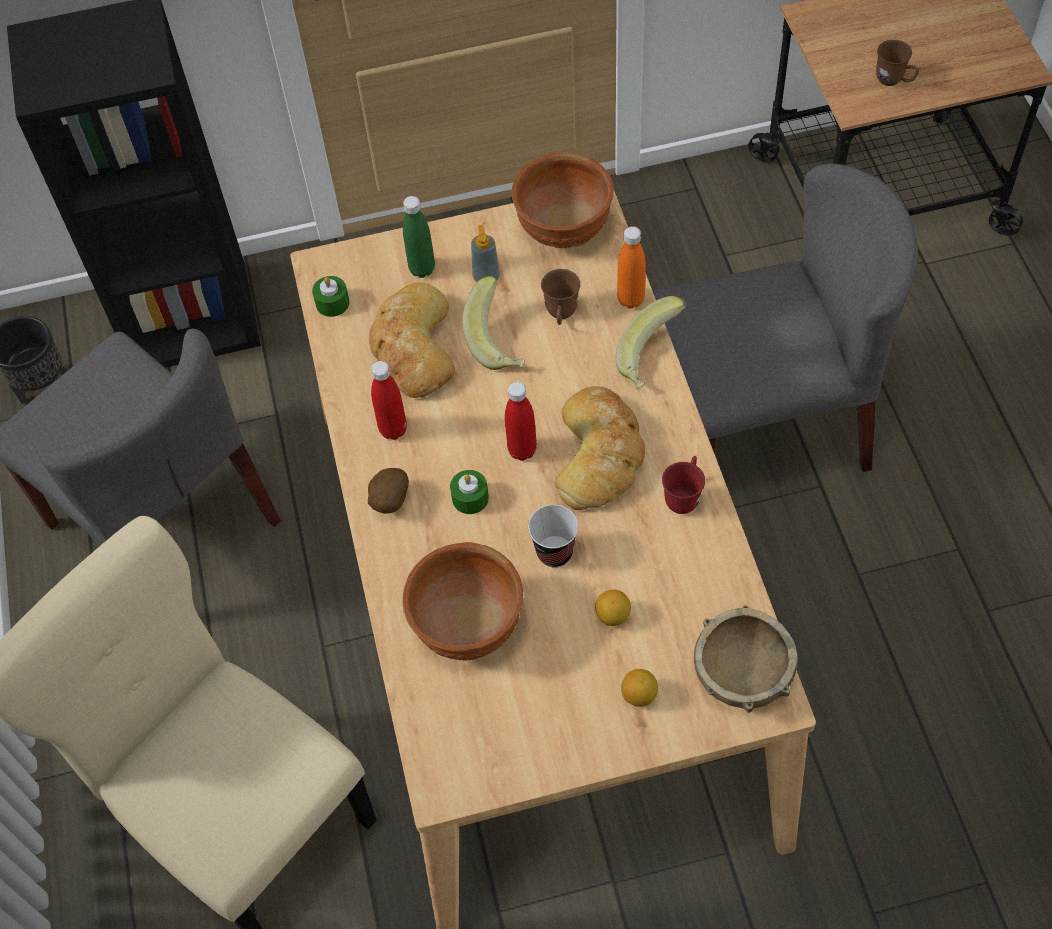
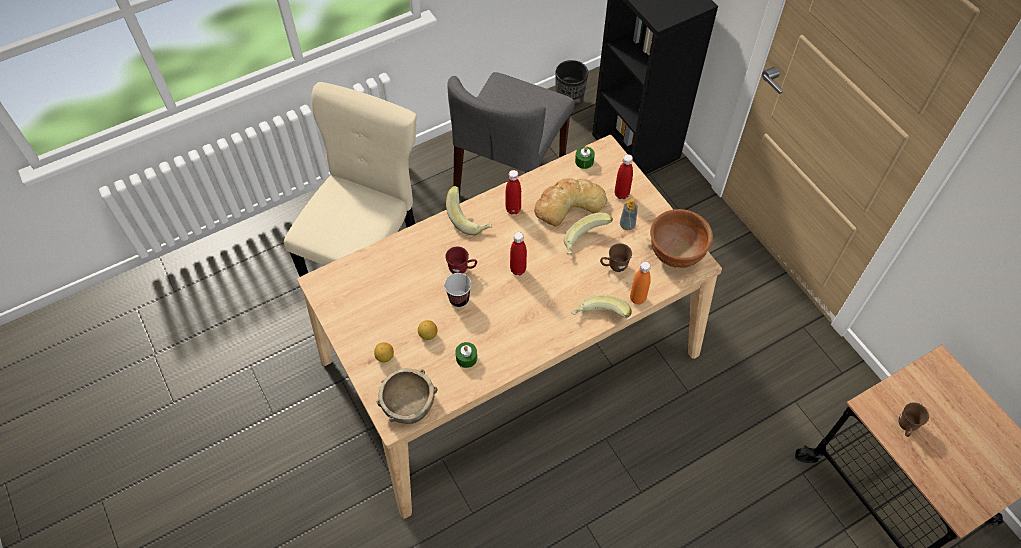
camera: 70 degrees right, 0 degrees up
(388, 501) = (469, 219): potato -> banana
(422, 269) = (621, 194): green bottle -> red bottle
(466, 626) = (406, 271): brown bowl -> none
(470, 498) = (481, 253): green candle -> green candle (466, 358)
(600, 453) = (527, 306): bread -> none
(684, 496) = (511, 353): red mug -> red mug (462, 269)
(762, 425) = (673, 449): grey chair -> none

